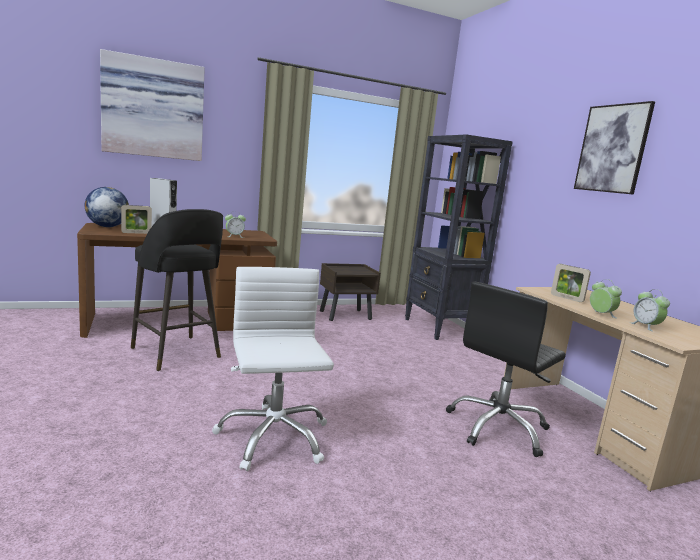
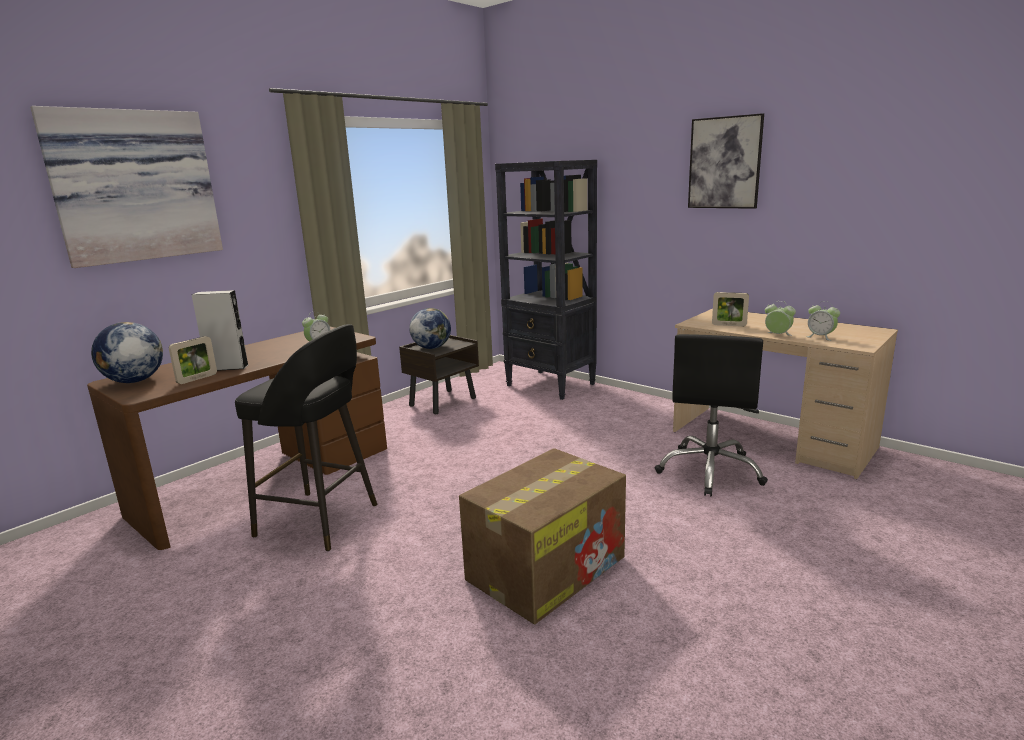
camera: 25 degrees left, 5 degrees up
(273, 437) = (547, 567): white office chair -> cardboard box
(343, 269) = (431, 348): none -> globe

